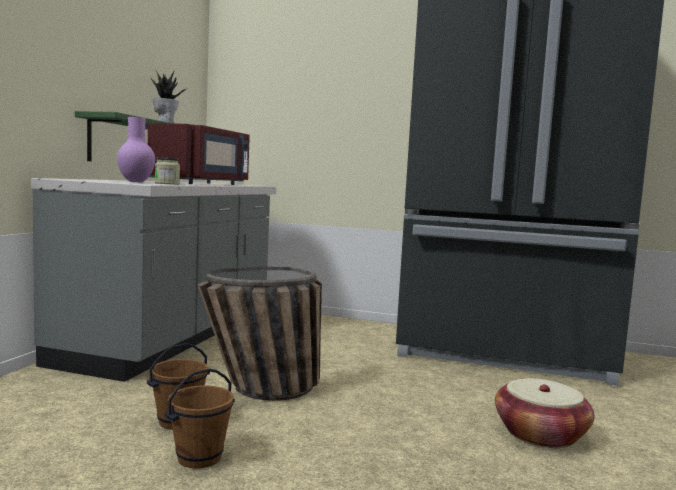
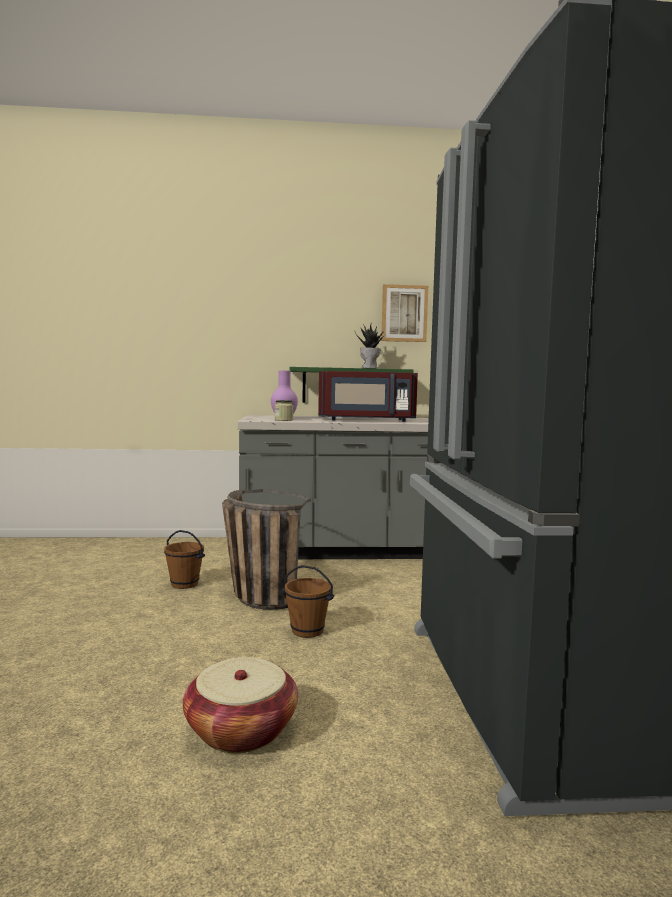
camera: 70 degrees right, 0 degrees up
(167, 64) = (404, 313): none -> picture
(200, 458) = (134, 599): brown bucket -> brown bucket (307, 631)

